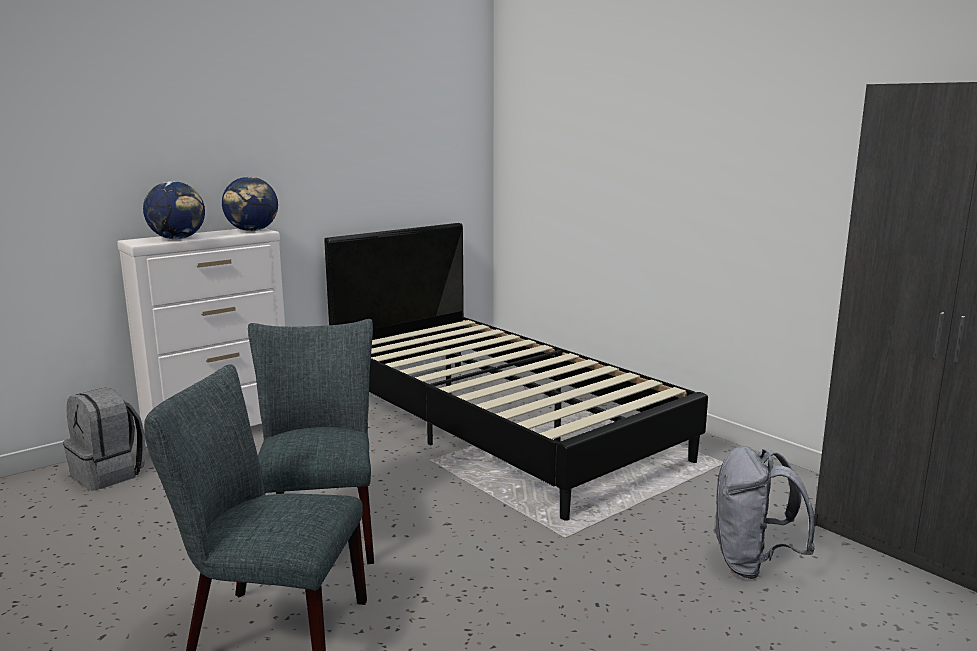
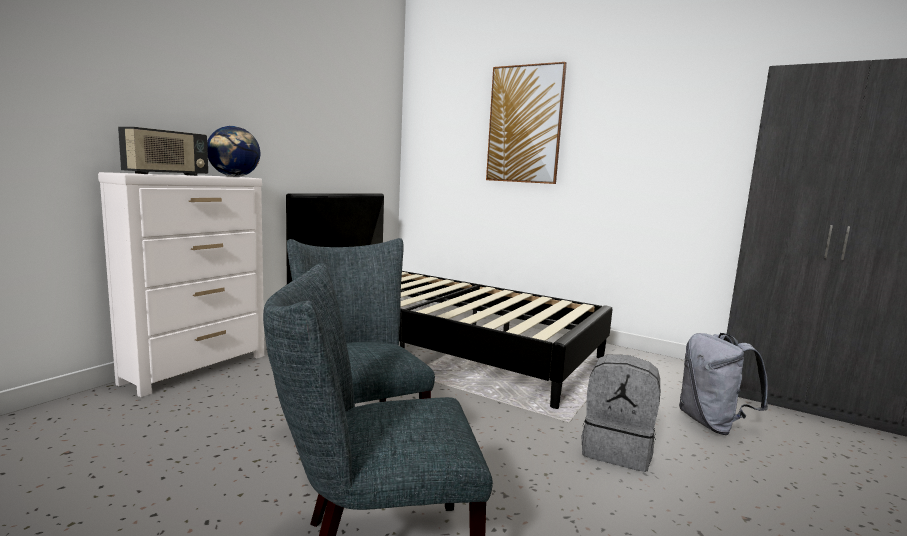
camera: 20 degrees left, 5 degrees down
(109, 474) = (87, 416): grey backpack -> grey backpack (617, 450)
(177, 239) = (167, 174): globe -> radio
(628, 134) = (525, 124): none -> picture

